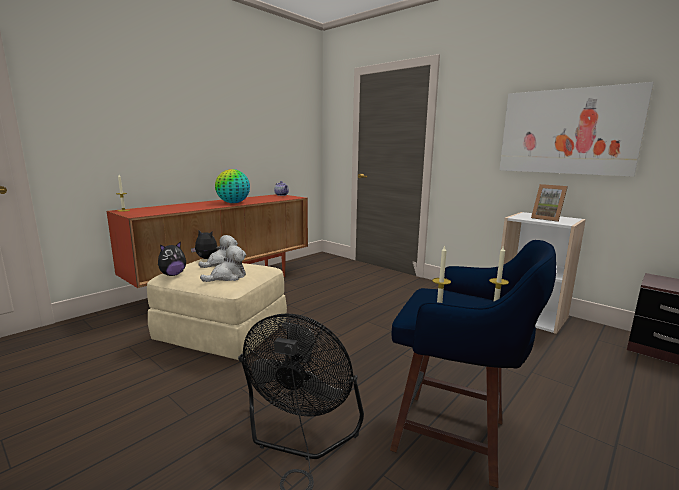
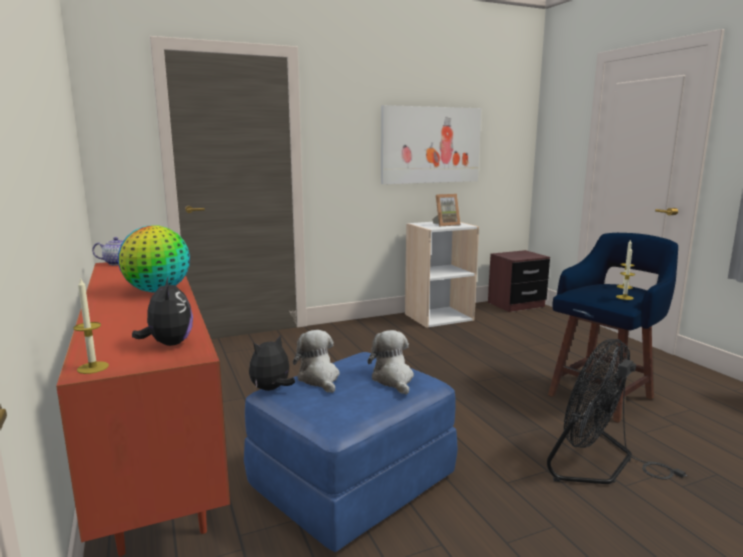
camera: 65 degrees left, 0 degrees up
(172, 275) = (344, 417): plush toy -> plush toy (168, 344)
(221, 334) = (352, 483): beige ottoman -> blue ottoman

